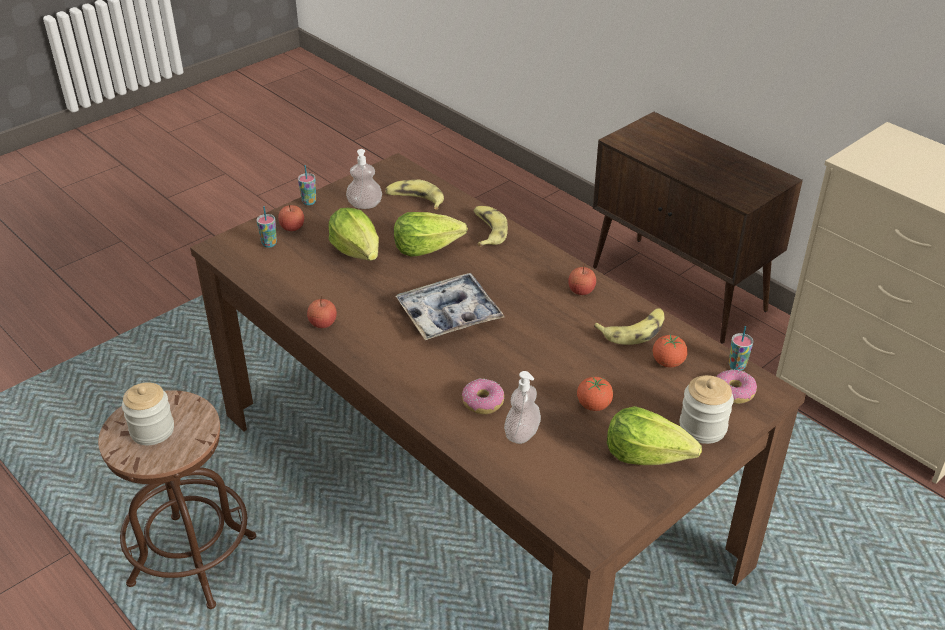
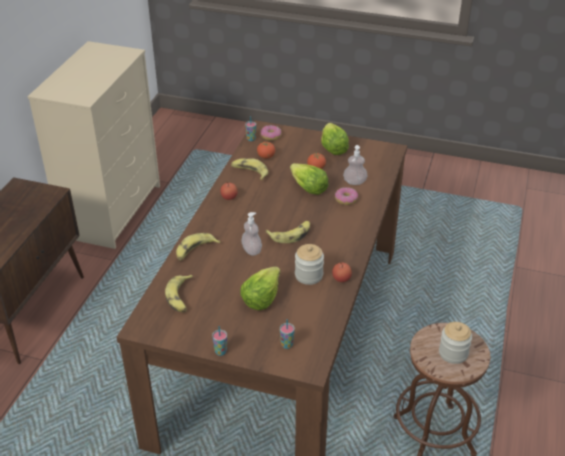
camera: 120 degrees left, 0 degrees up
(292, 227) = (259, 343): apple -> none
(365, 205) = (204, 320): soap dispenser -> soap dispenser (251, 250)
(426, 247) = (233, 269): lettuce -> lettuce (308, 188)
(449, 315) = (290, 235): tray -> banana
(702, 427) = (302, 138): jar -> jar (309, 275)

